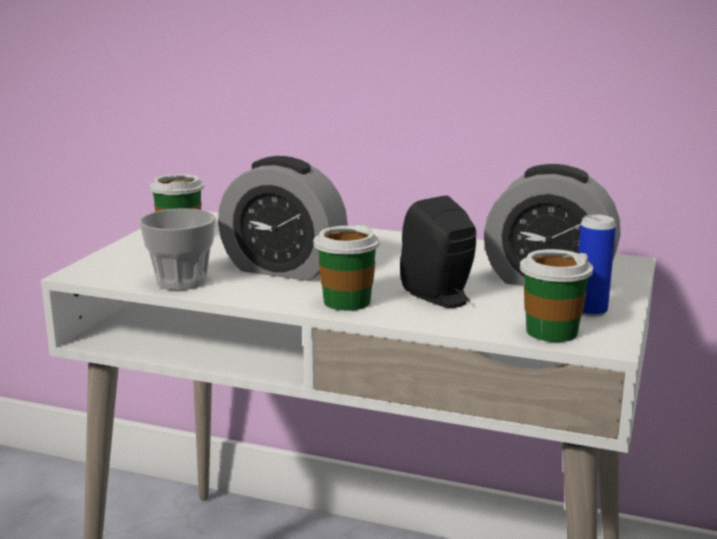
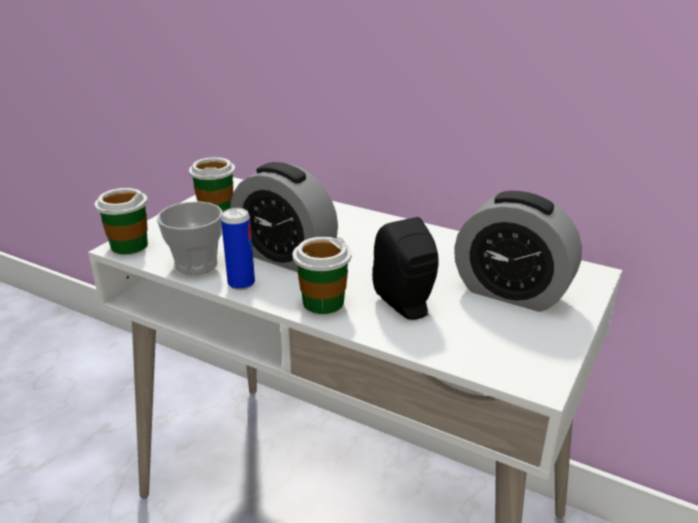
camera: 10 degrees right, 10 degrees up
(551, 331) = (492, 360): cup -> cup (129, 245)
(590, 311) = (537, 337): can -> can (241, 284)

